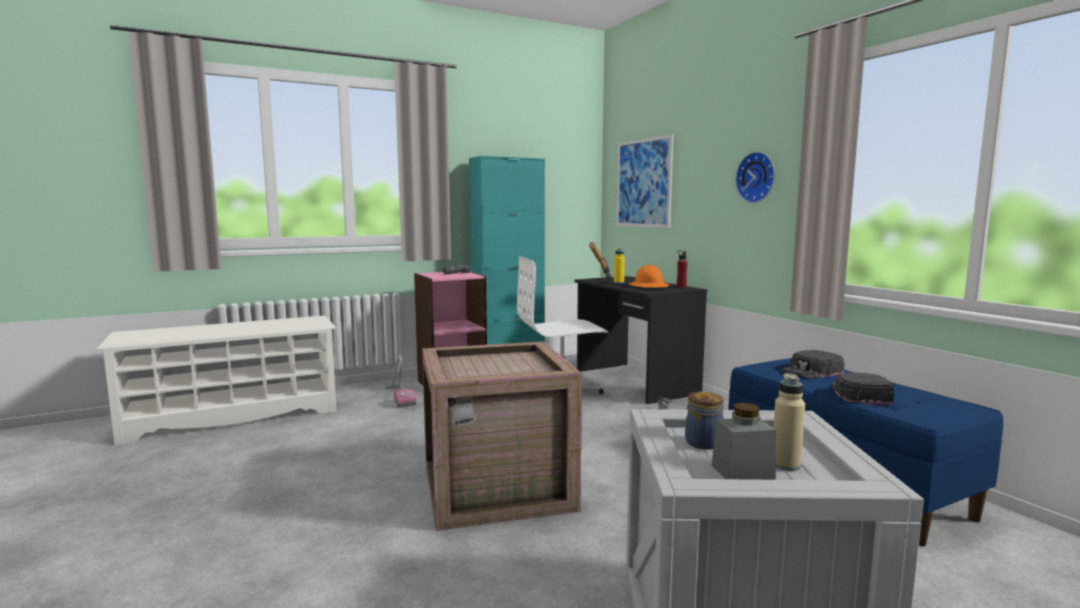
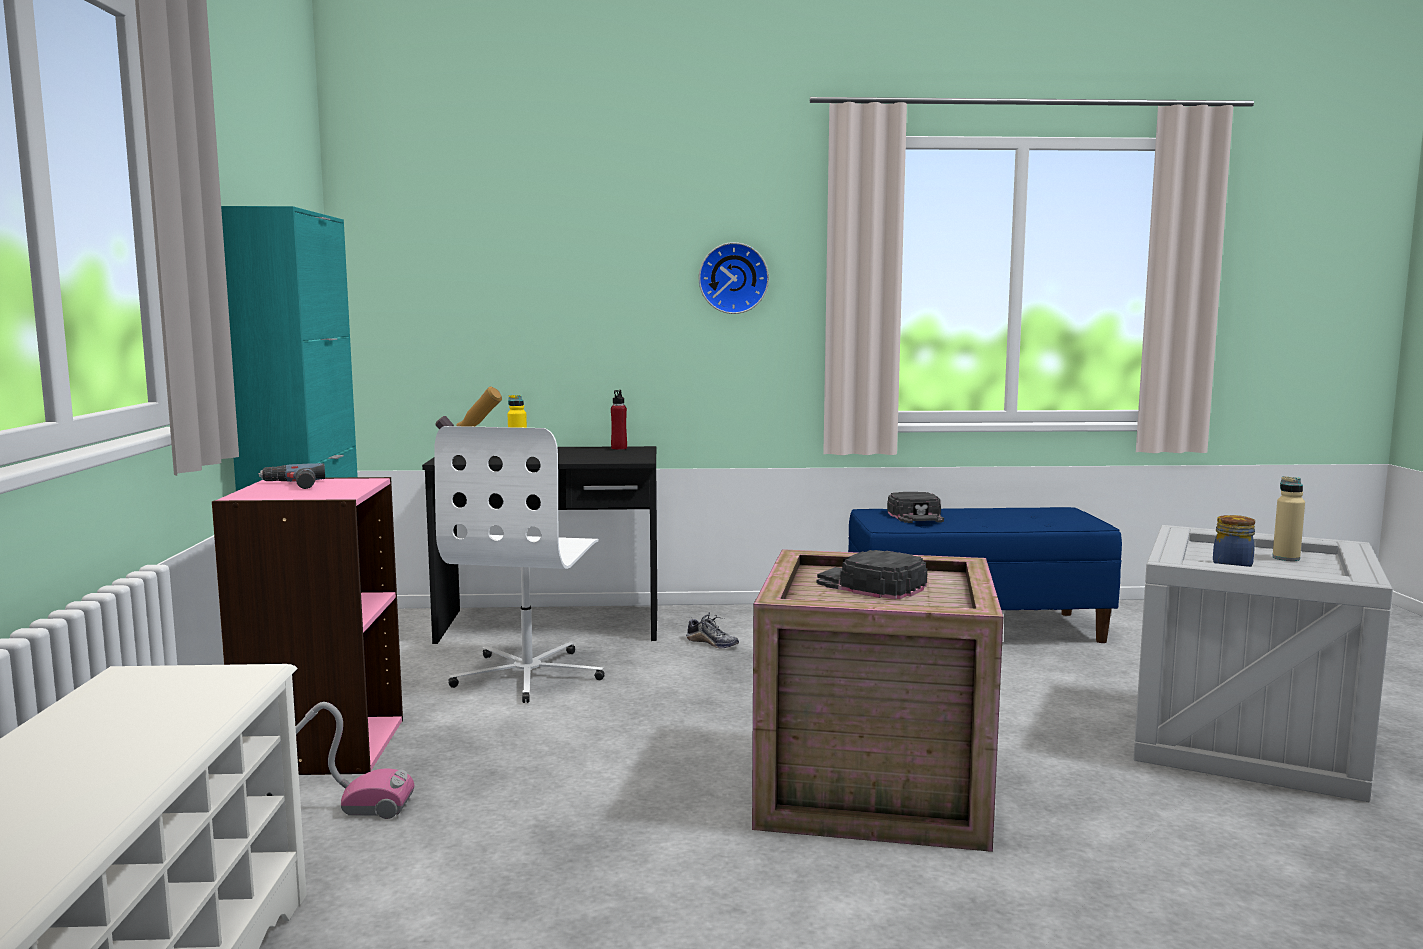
camera: 65 degrees left, 0 degrees up
(643, 183) = (470, 276): picture -> none
(649, 286) = (584, 454): orange hard hat -> none
(742, 472) = (1305, 569): grey jar -> none
(859, 393) = (1006, 521): black cap -> black cap (871, 585)

